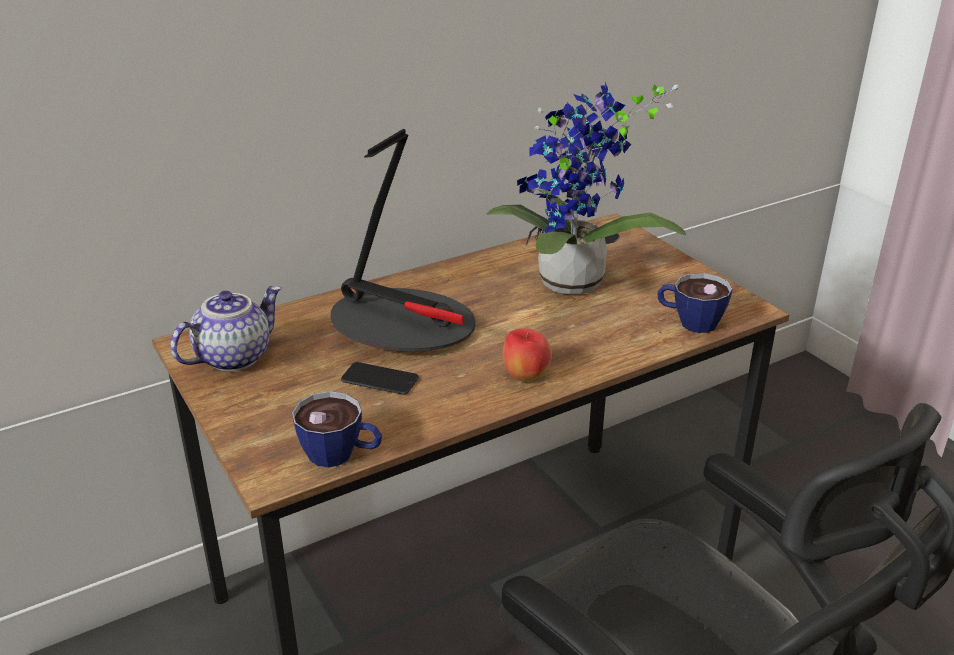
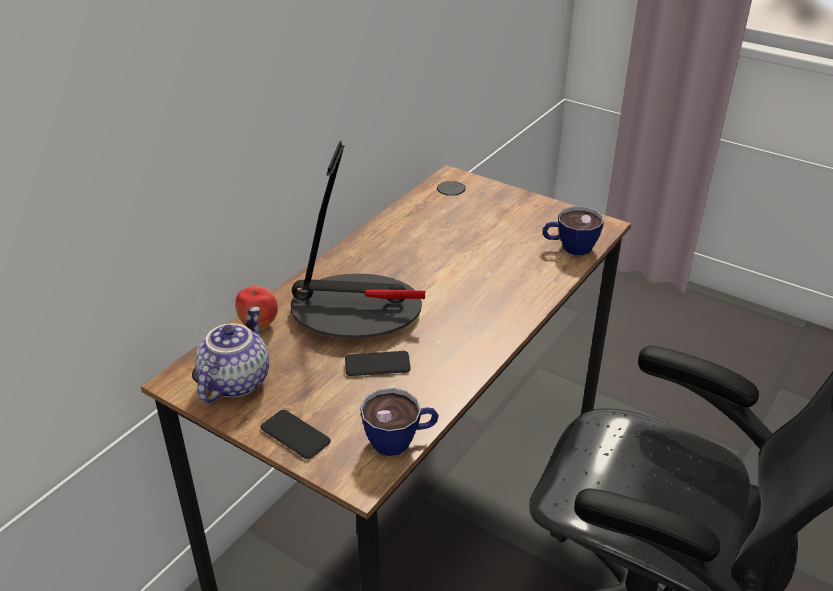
camera: 25 degrees left, 5 degrees up
(246, 419) = (295, 435): none -> phone
(525, 377) = (488, 328): apple -> apple (258, 325)
(572, 286) = (463, 239): potted plant -> none

